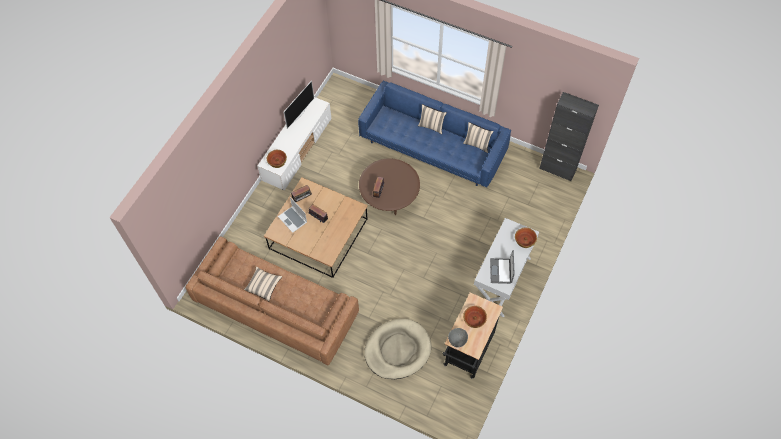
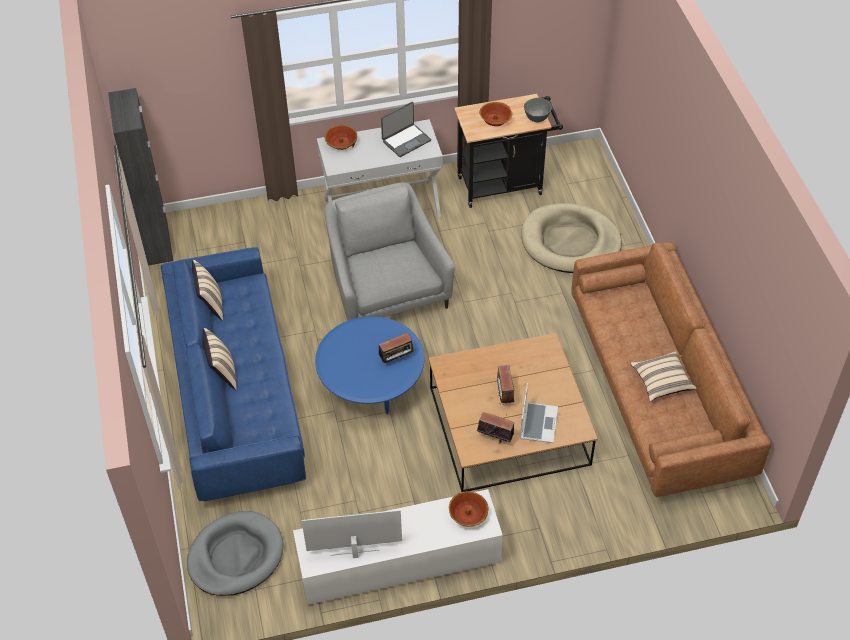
camera: 130 degrees left, 10 degrees down
(352, 102) = (235, 556): none -> grey dog bed
(389, 197) = (371, 386): brown coffee table -> blue coffee table
(442, 243) = (386, 288): none -> grey armchair

